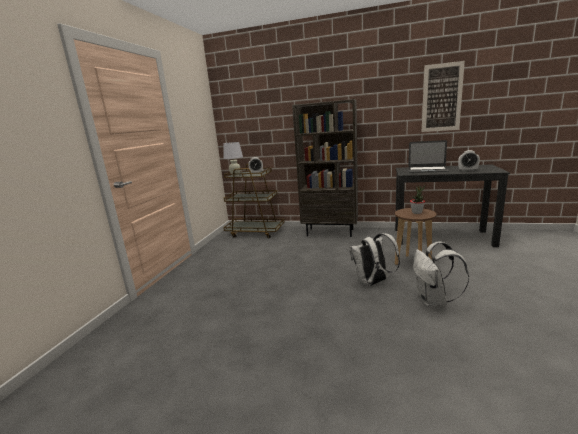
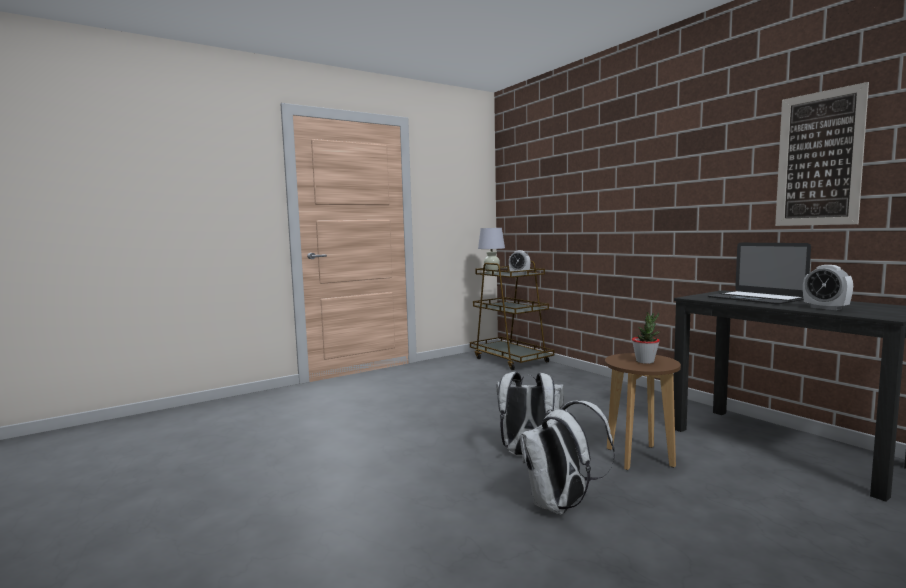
camera: 40 degrees right, 10 degrees down
(330, 232) = (602, 385): brown bookcase -> none

